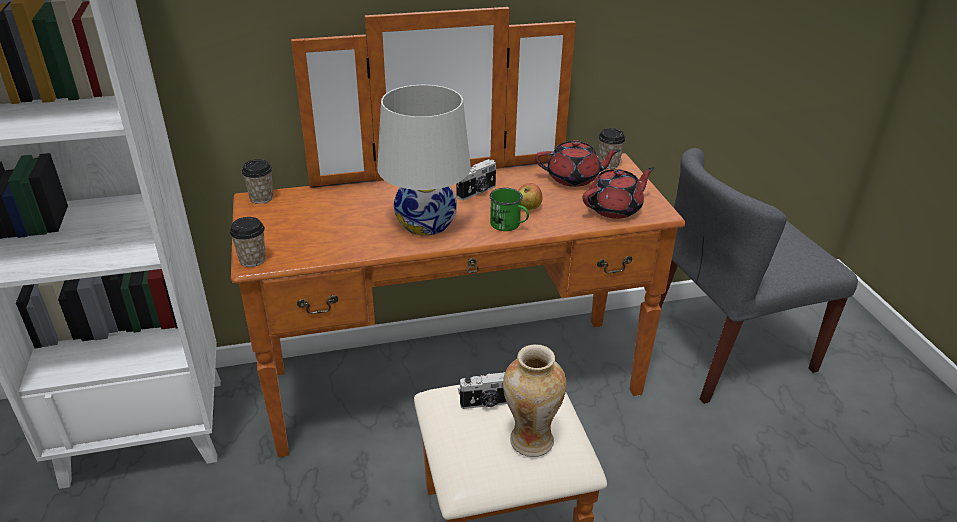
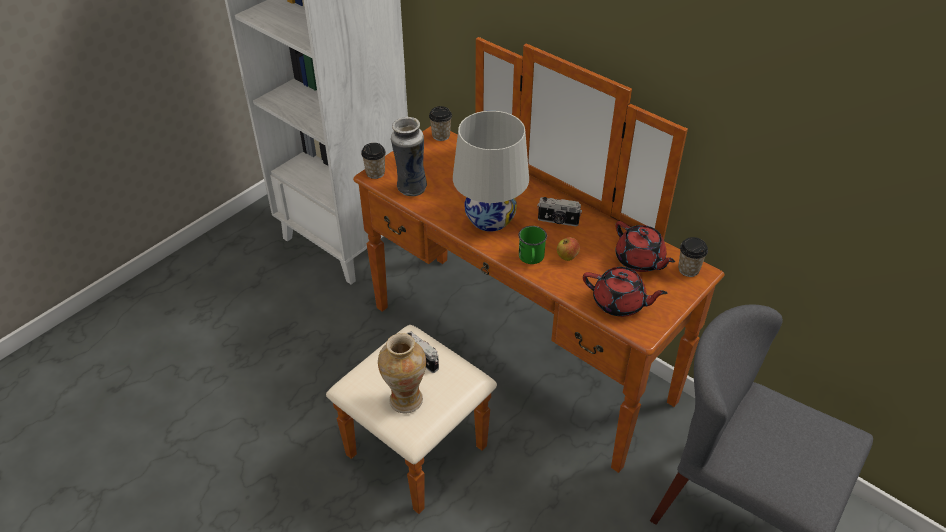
camera: 55 degrees right, 10 degrees up
(313, 248) = (411, 188): none -> vase

